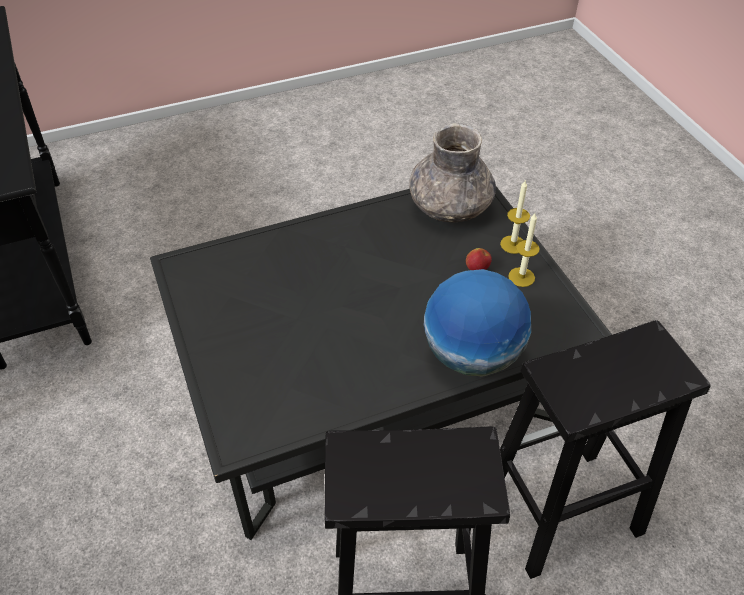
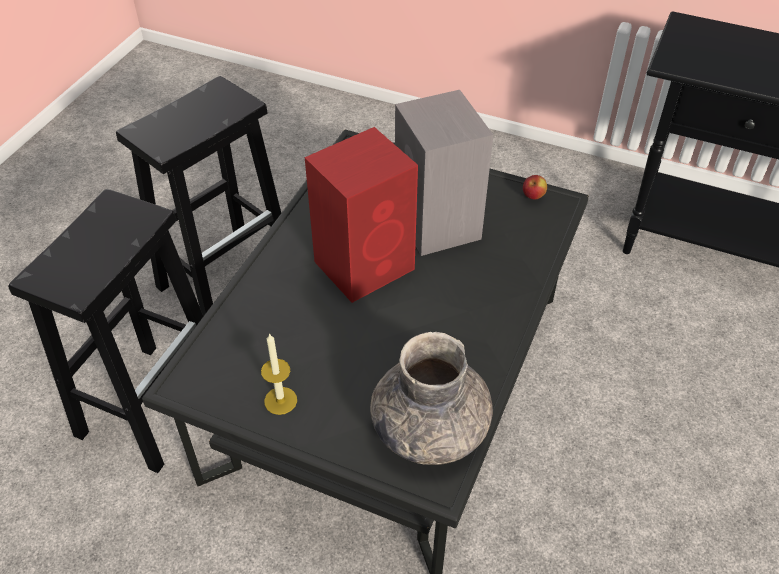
camera: 135 degrees right, 0 degrees up
(278, 314) = (438, 225): none -> grey speaker
(367, 323) = (366, 264): none -> red speaker
(472, 355) = (258, 295): globe -> none
(477, 268) = (330, 378): apple -> apple (533, 196)
(513, 244) = (321, 431): candle -> none

